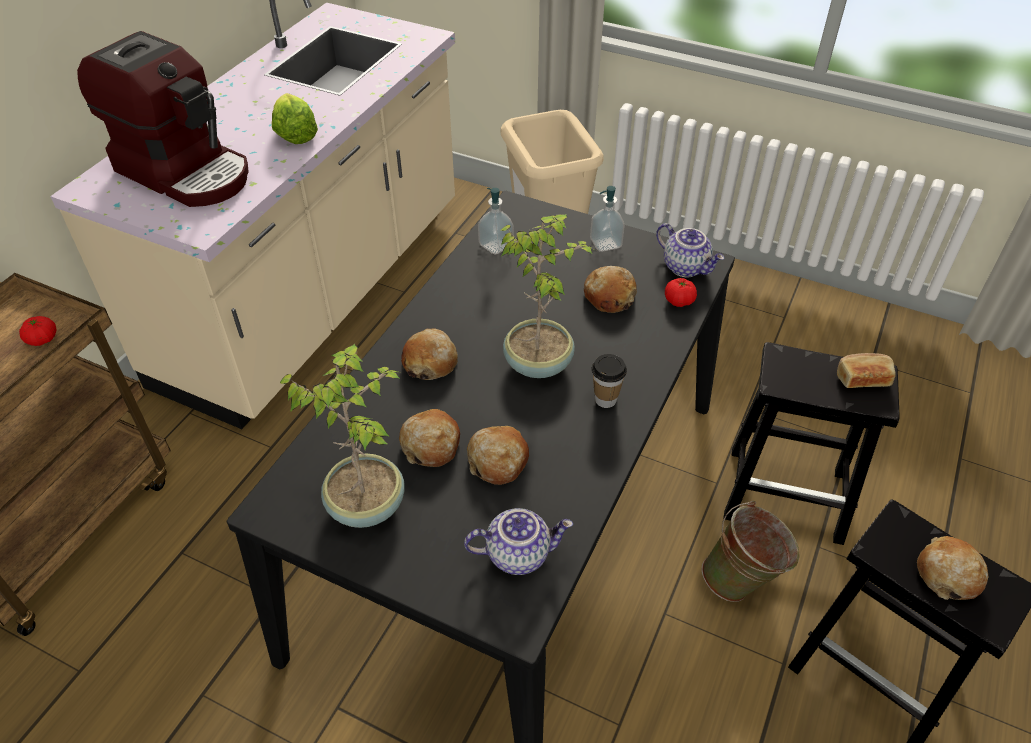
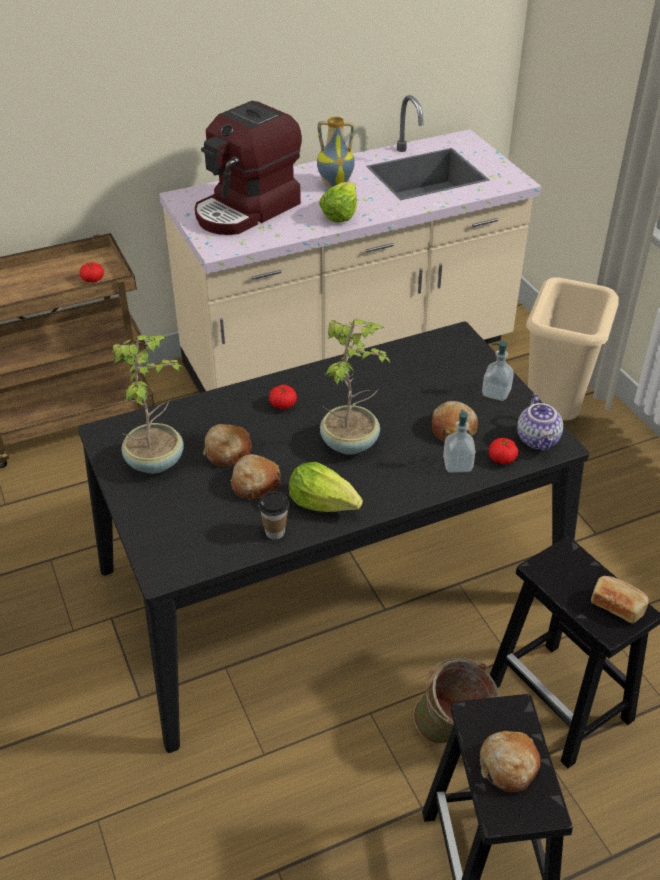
camera: 40 degrees right, 5 degrees down
(186, 171) = (247, 210): coffee machine -> coffee machine turned 60 degrees clockwise
(254, 105) = (335, 184): none -> vase
(430, 362) = (283, 404): bread -> tomato
(496, 245) = (413, 355): soap dispenser -> soap dispenser (457, 465)
(518, 553) = (206, 539): teapot -> none
(584, 438) = (323, 503): none -> lettuce
(605, 399) = (367, 489): cup -> cup (275, 532)

